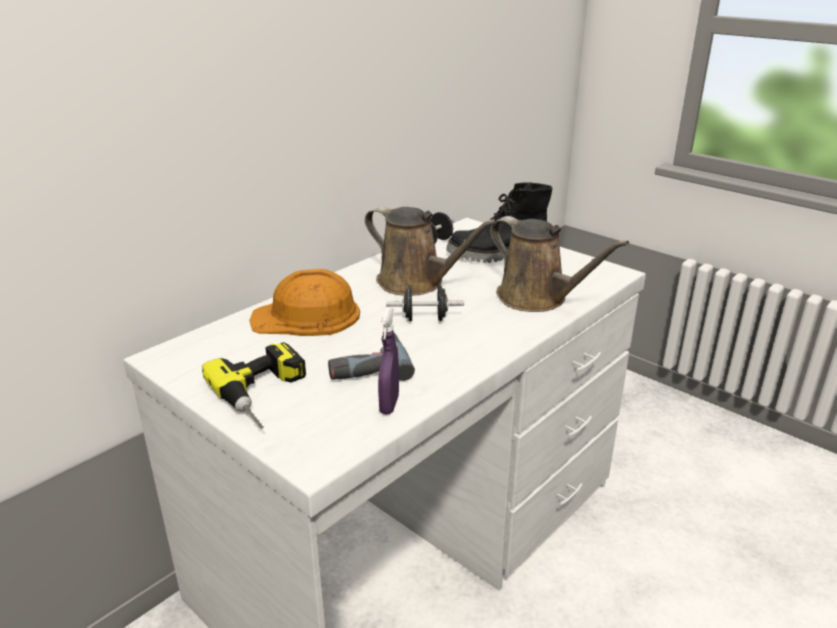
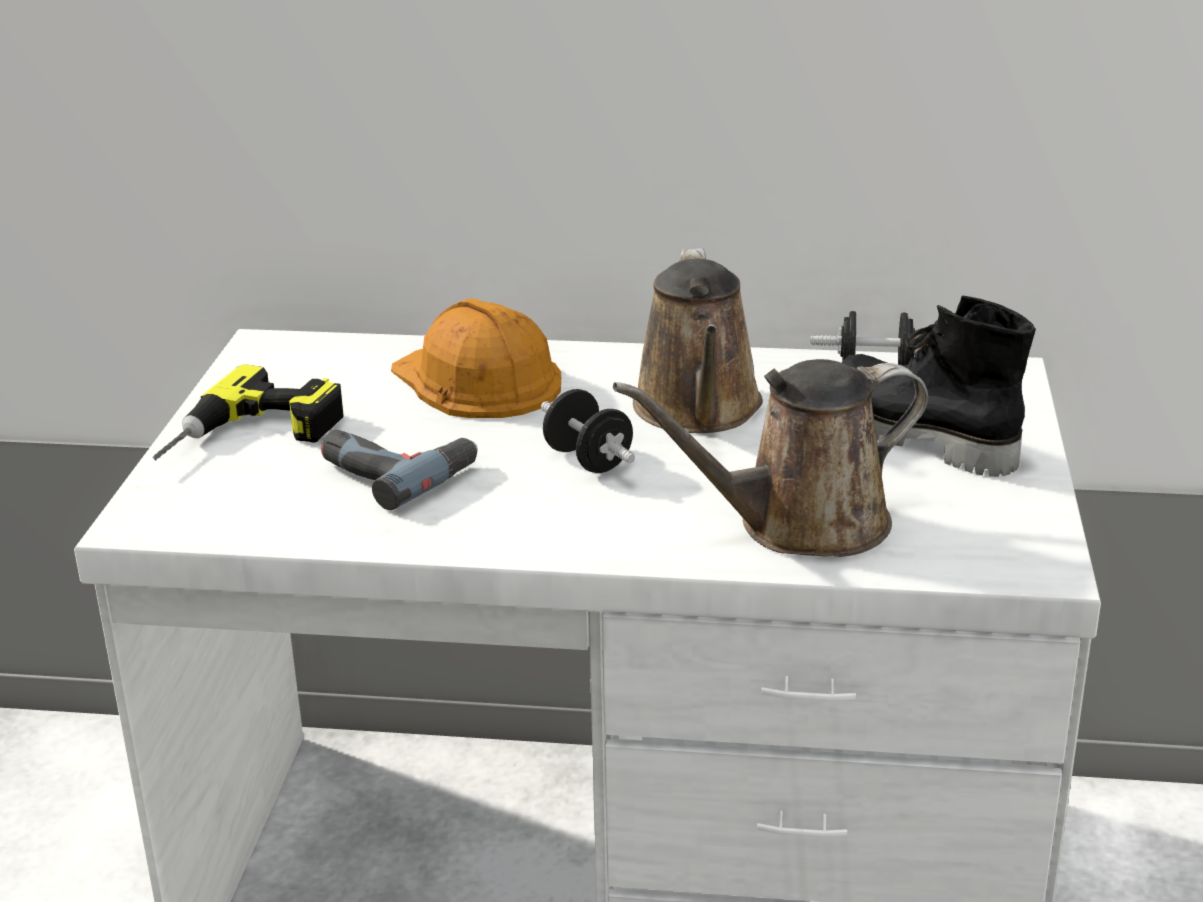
camera: 55 degrees right, 0 degrees up
(389, 405) = (314, 522): purple spray bottle -> none
(537, 298) = (799, 525): brown watering can -> brown watering can turned 60 degrees clockwise

